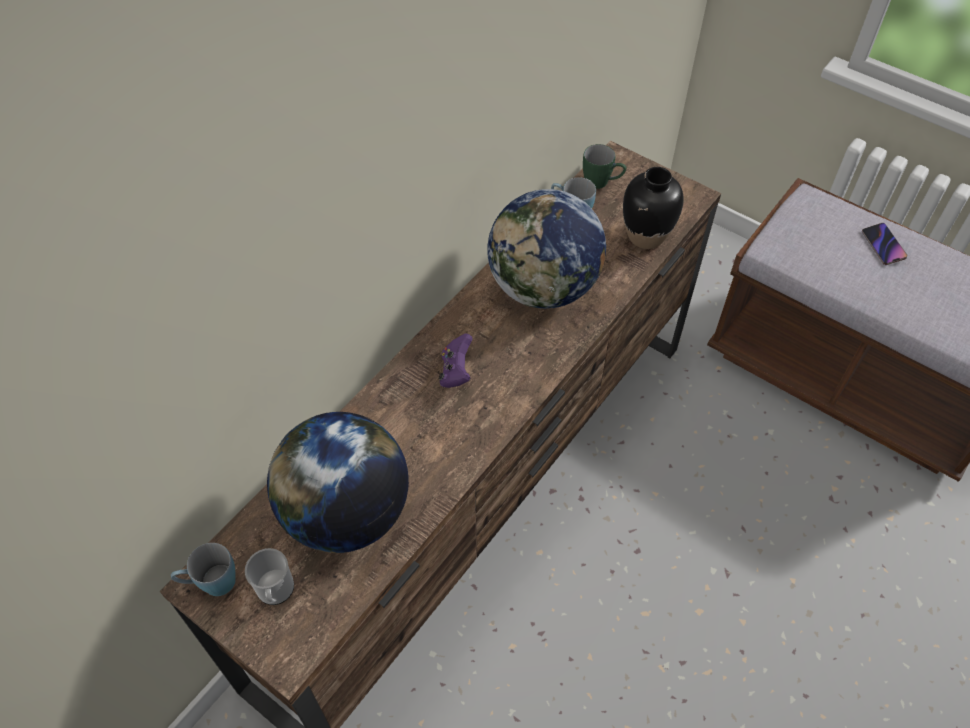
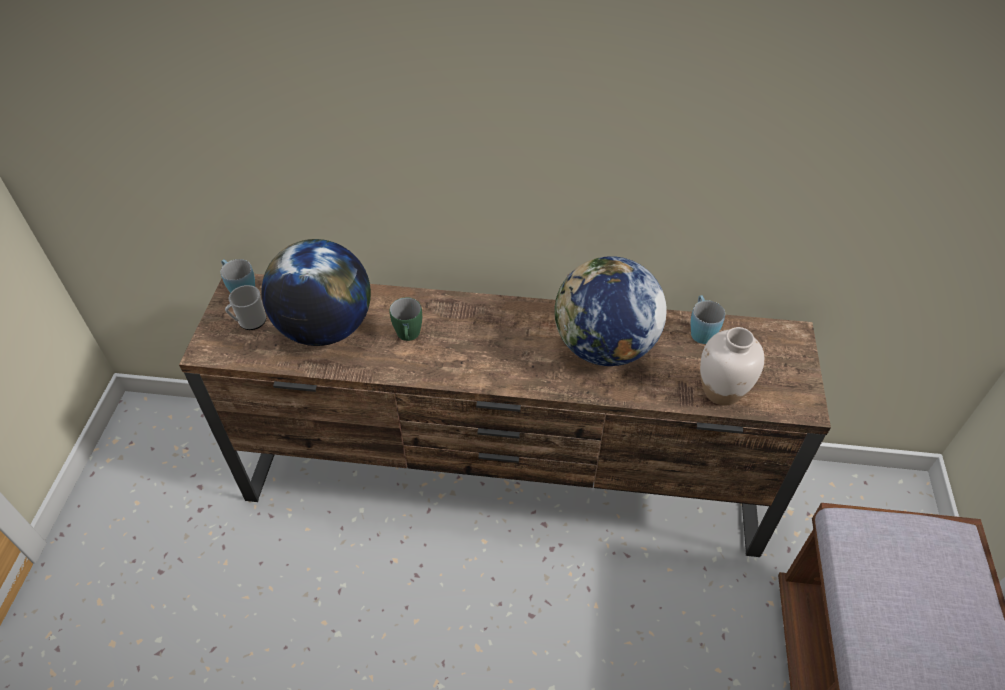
camera: 60 degrees right, 5 degrees down
(456, 372) = (481, 331): purple game controller -> none
(602, 182) = (755, 336): green mug -> green mug (408, 336)
(646, 236) = (721, 391): black vase -> white vase
(883, 246) = (956, 632): phone -> none

